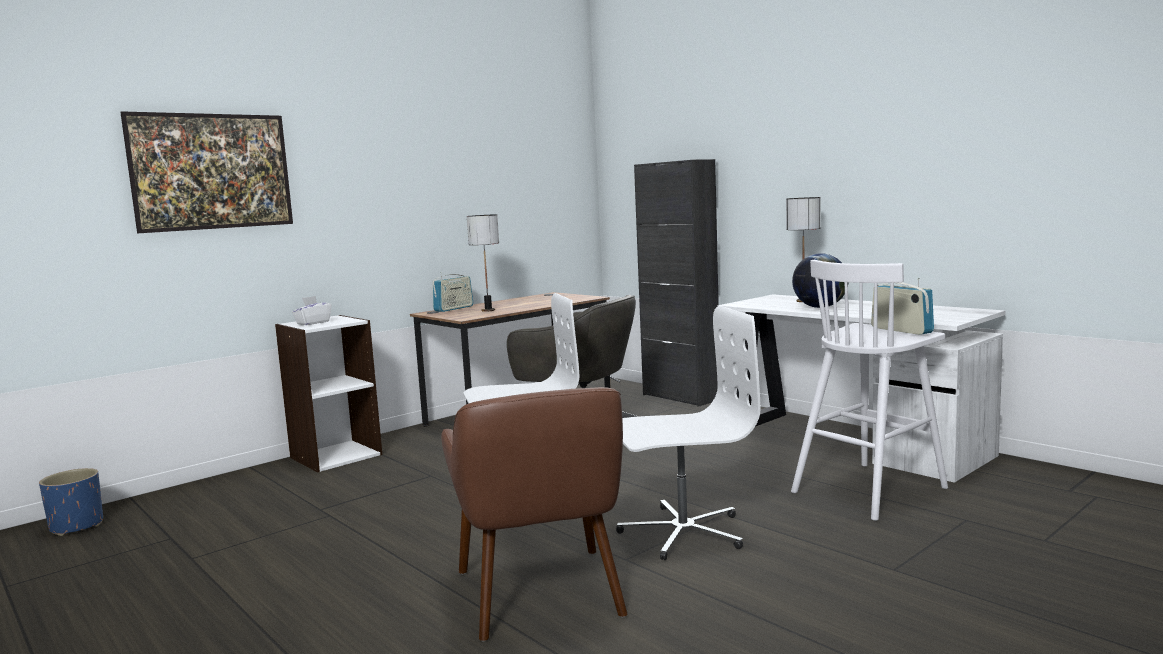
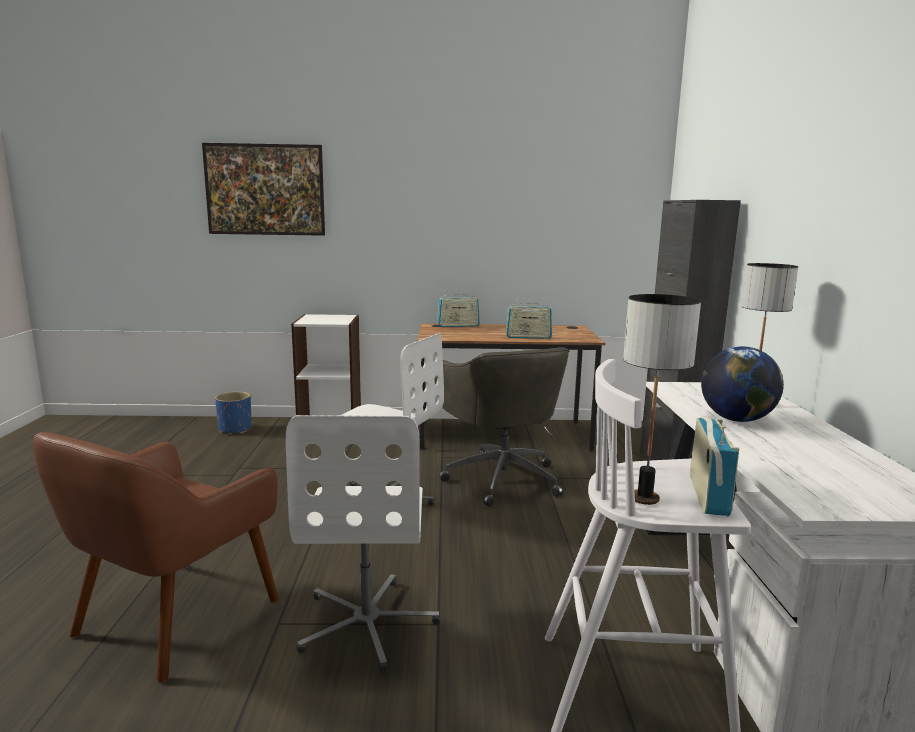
camera: 40 degrees right, 5 degrees up
(77, 526) = (145, 427): blue planter -> blue planter (235, 429)
(313, 323) = (319, 318): white tissue box -> none
(488, 310) = (471, 333): table lamp -> table lamp (644, 498)
(543, 304) = (528, 337): none -> radio
(682, 532) = (368, 623): white office chair -> white office chair turned 60 degrees clockwise

